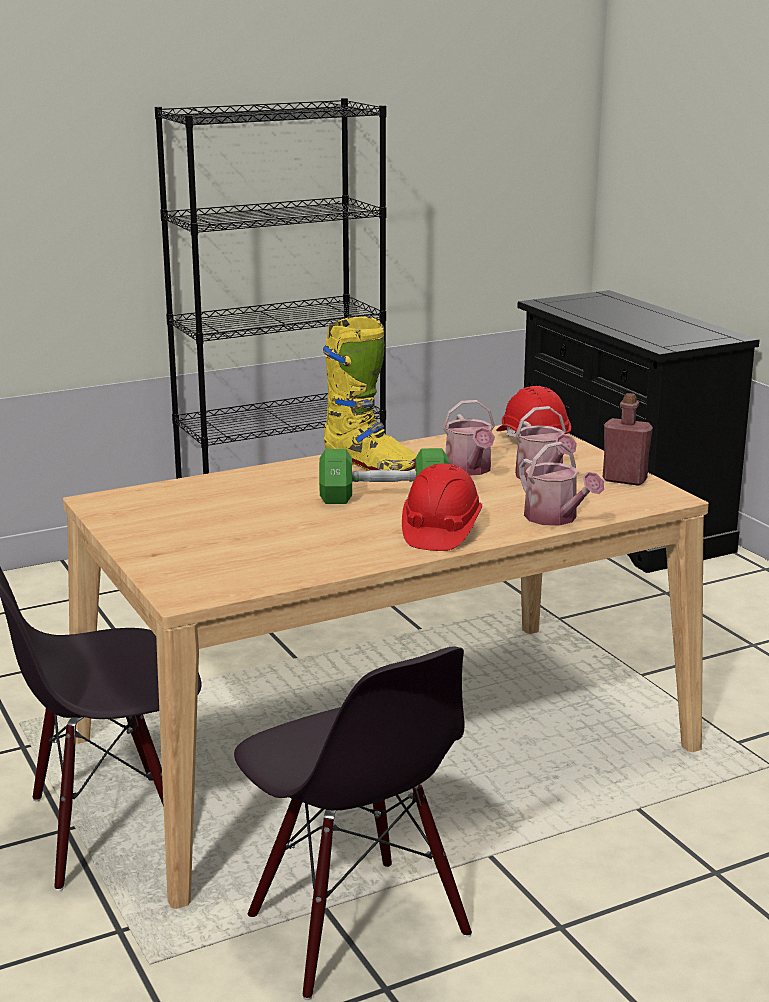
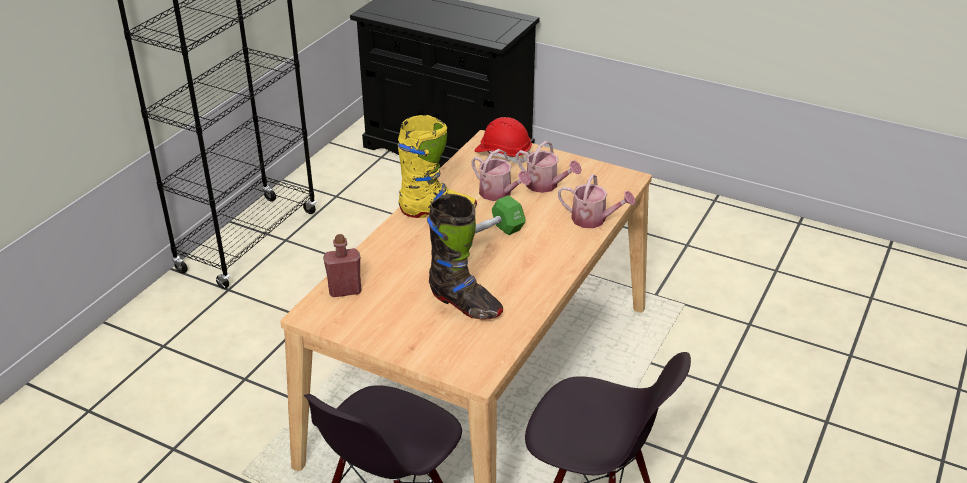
camera: 35 degrees left, 15 degrees up
(272, 540) = (465, 304): none -> black boot
(440, 532) = (548, 257): red hard hat -> none
(624, 480) = (590, 171): red bottle -> red bottle (345, 290)

